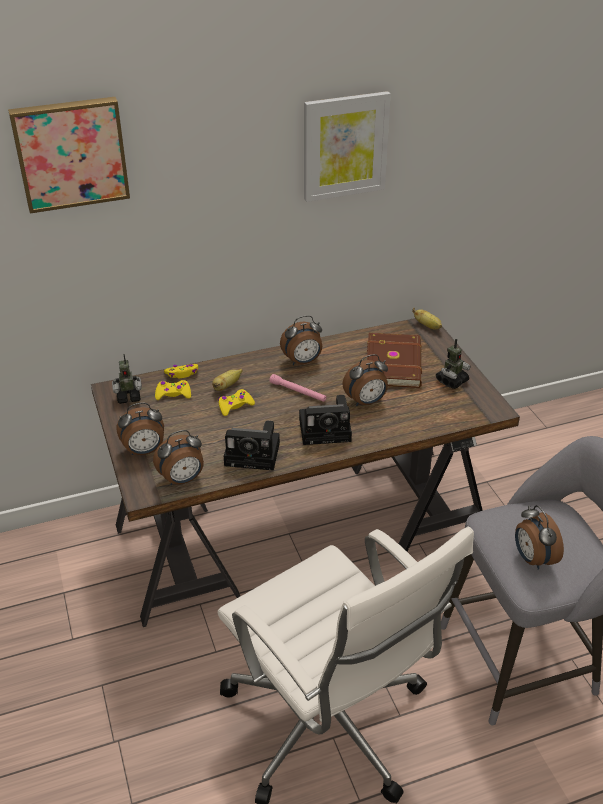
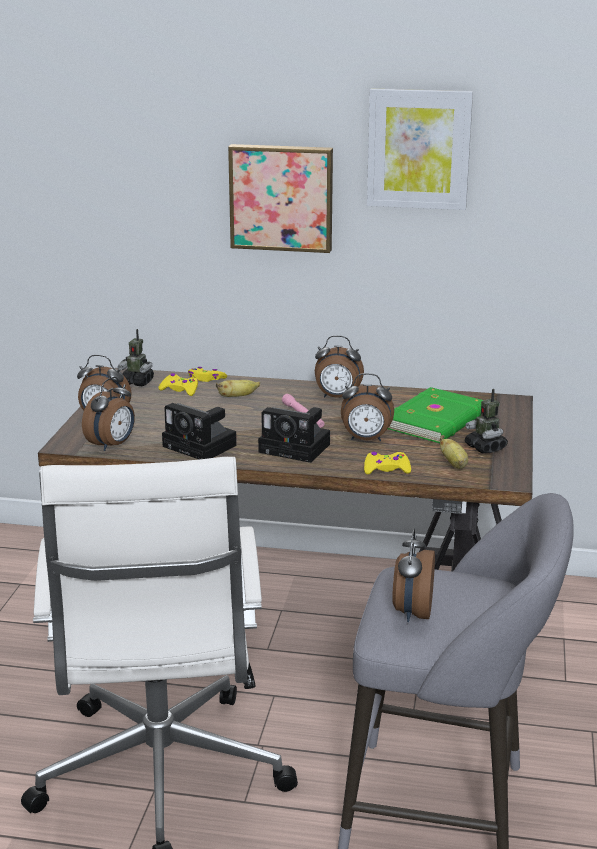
camera: 30 degrees right, 15 degrees down
(71, 153) = (123, 104): picture -> picture (282, 197)
(182, 480) = (112, 445): alarm clock -> alarm clock turned 60 degrees counterclockwise
(235, 406) = (227, 411): yellow game controller -> yellow game controller (386, 469)
(395, 363) = (437, 420): brown book -> green book
(428, 326) = (514, 402): banana -> banana (454, 464)
(451, 381) = (485, 447): toy robot -> toy robot turned 75 degrees clockwise

